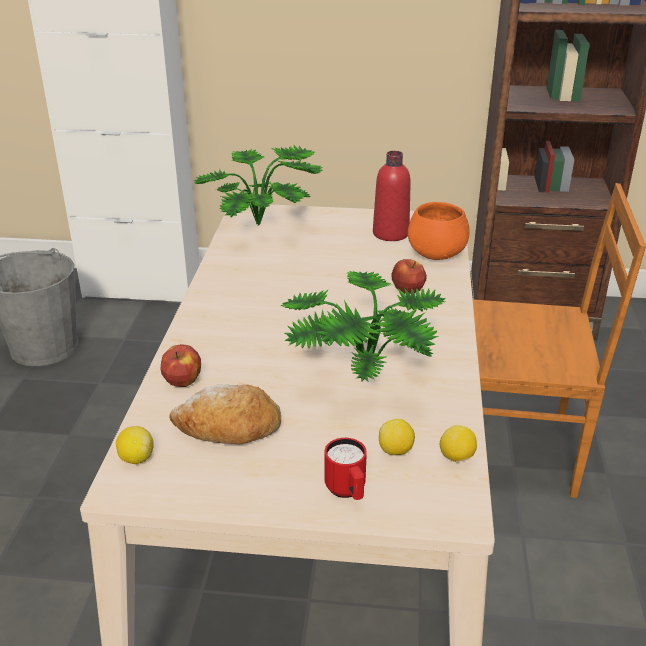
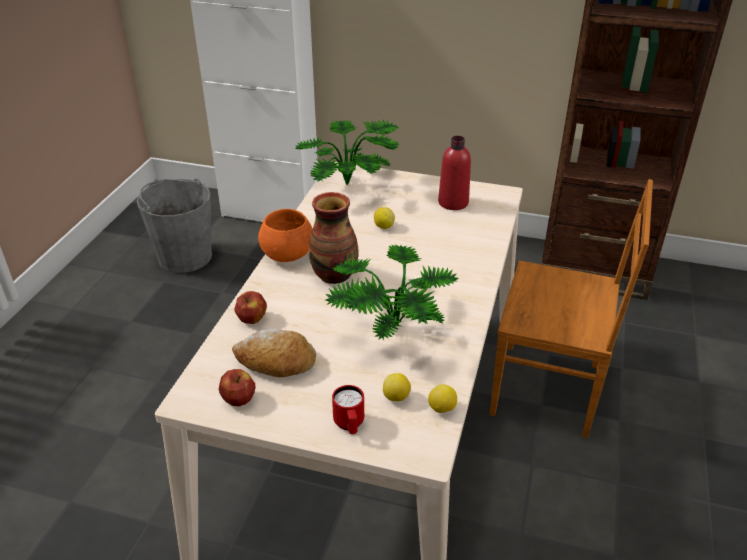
camera: 10 degrees right, 5 degrees up
(136, 458) = (203, 378): lemon -> lemon (384, 226)
(275, 322) = (335, 275): none -> vase
(407, 290) = (450, 257): apple -> apple (238, 398)
(437, 254) = (486, 226): orange bowl -> orange bowl (288, 255)

